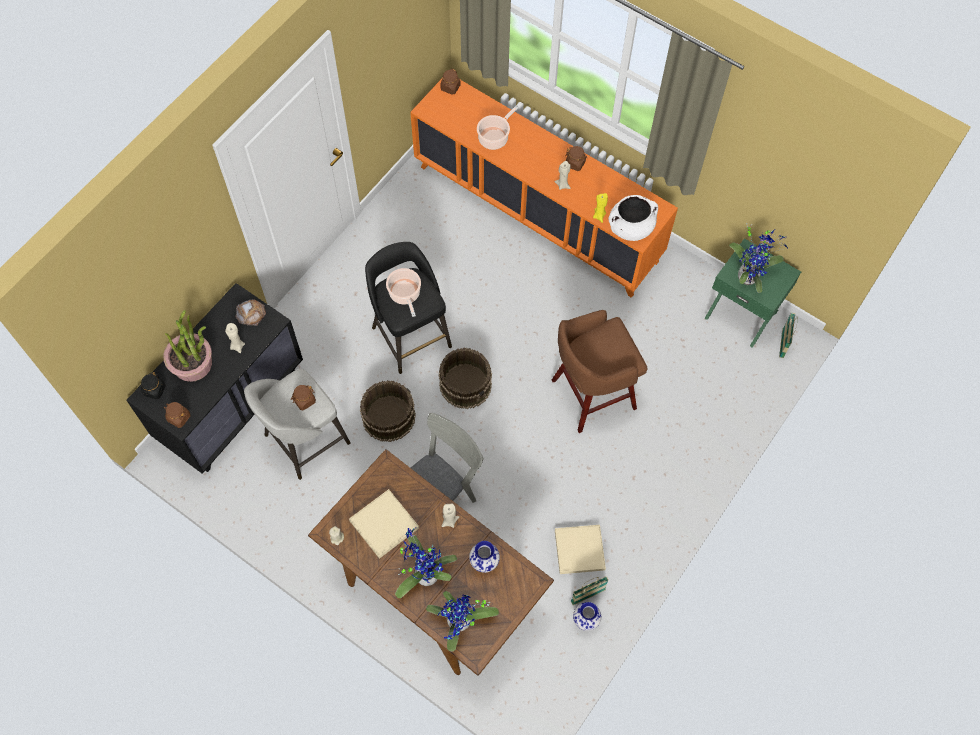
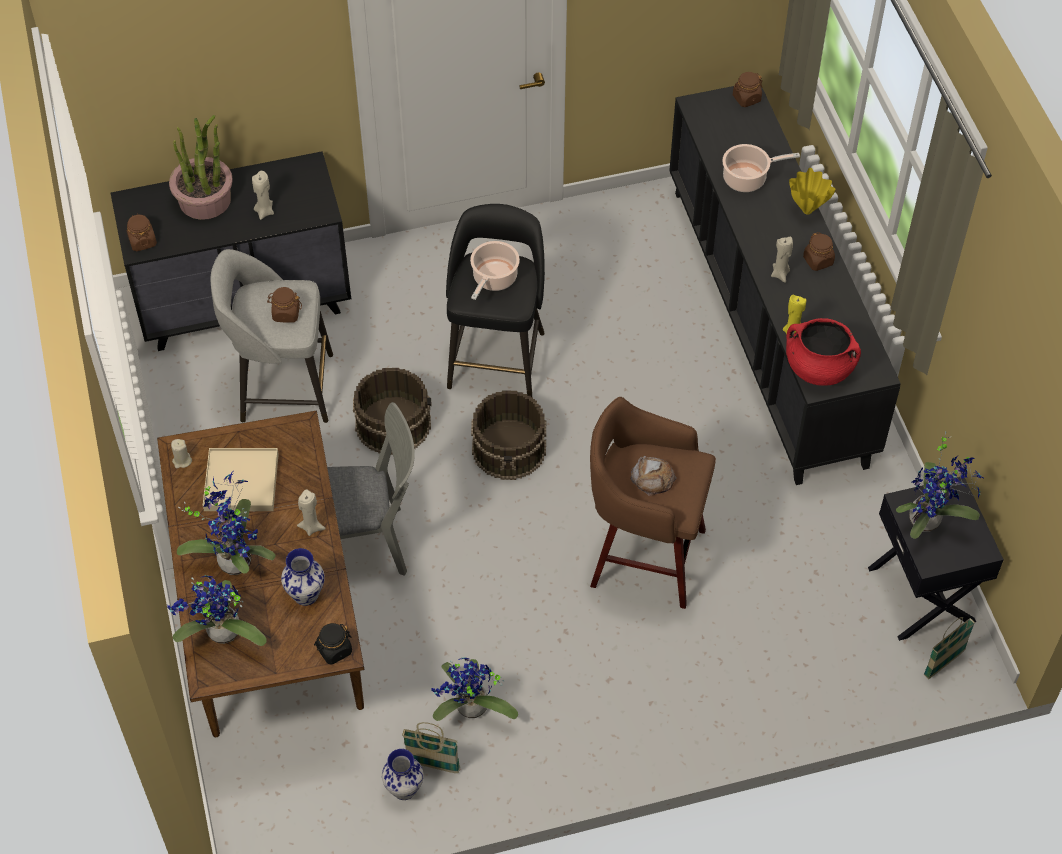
camera: 40 degrees right, 10 degrees down
(154, 390) = (145, 201): black jar -> black jar (334, 650)
(251, 313) = (308, 190): bread -> bread (653, 478)
(537, 213) = (768, 323): orange cabinet -> black cabinet
(542, 136) = (806, 210): none -> yellow vase
(579, 550) = (470, 710): beige tray -> potted plant
(630, 228) = (818, 368): white cooking pot -> red cooking pot
(742, 313) = (923, 594): green nightstand -> black nightstand

